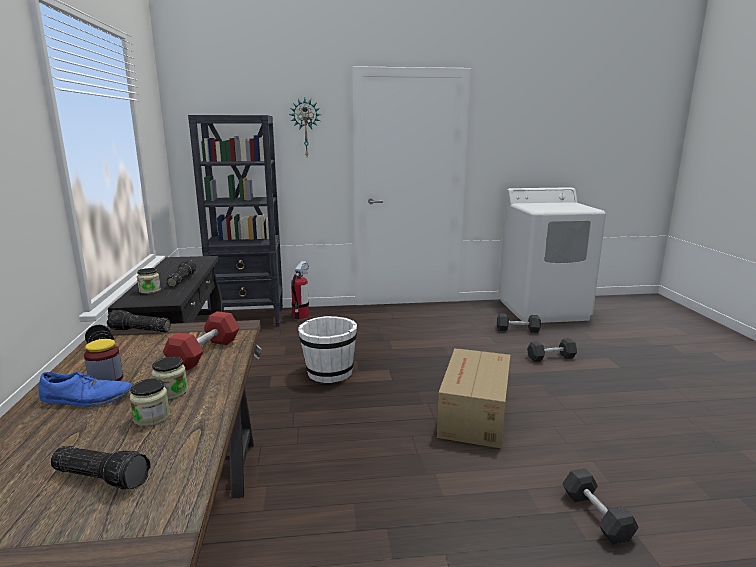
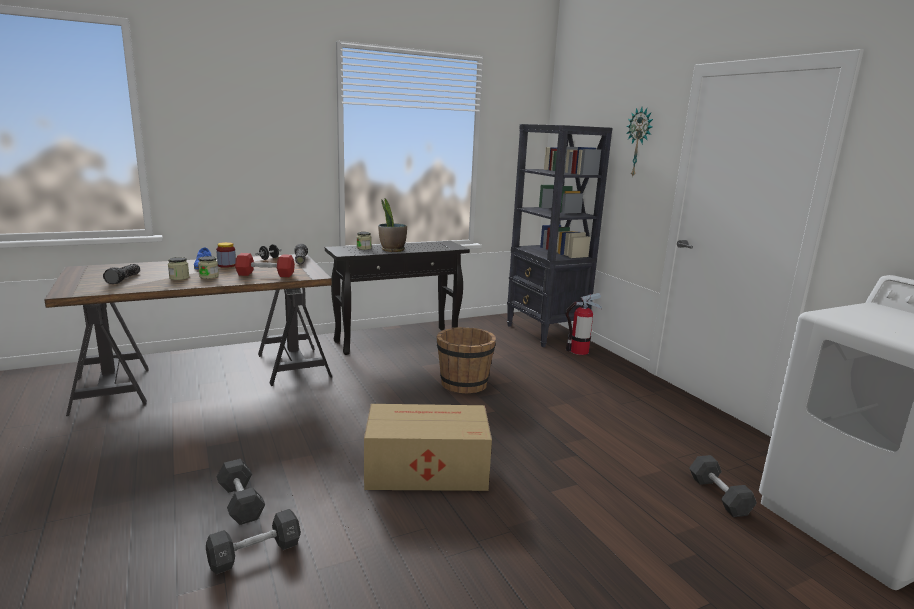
camera: 70 degrees right, 0 degrees up
(181, 280) = (392, 250): flashlight -> potted plant
(329, 373) = (463, 384): white bucket -> brown bucket
(551, 357) = (640, 530): black dumbbell -> black dumbbell (241, 502)

